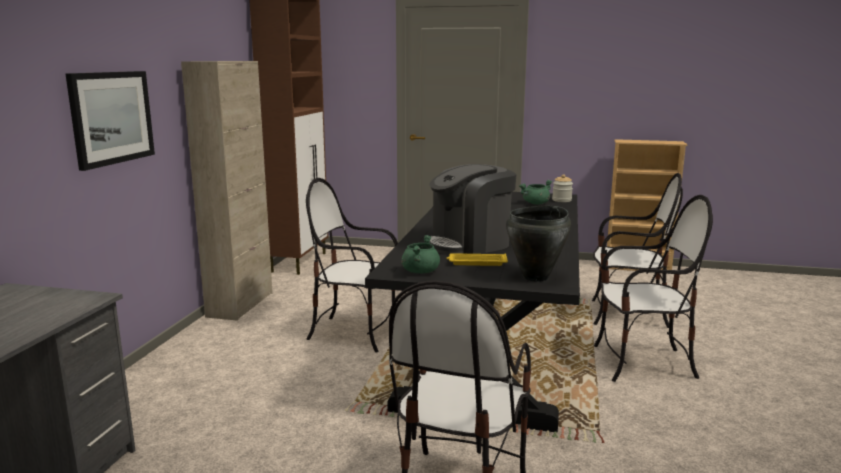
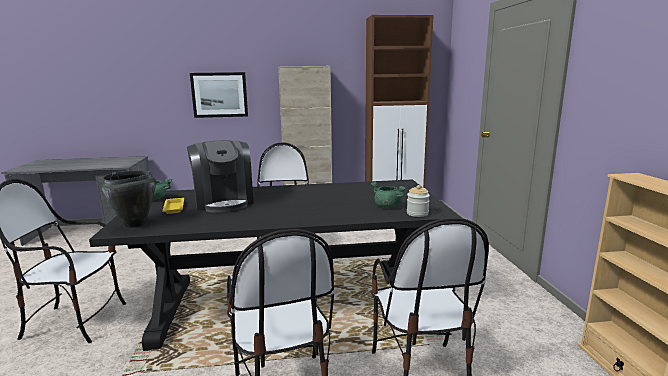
camera: 70 degrees right, 0 degrees up
(469, 244) = (224, 201): coffee machine -> coffee machine turned 150 degrees counterclockwise

